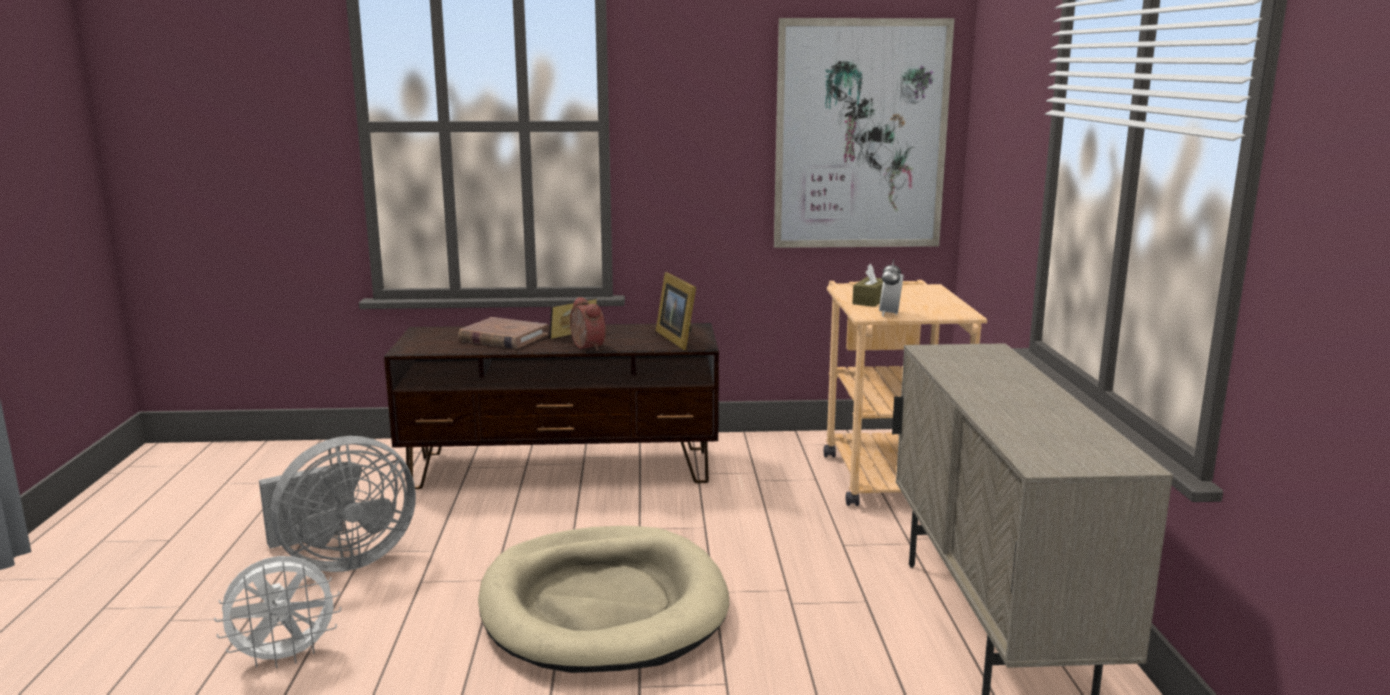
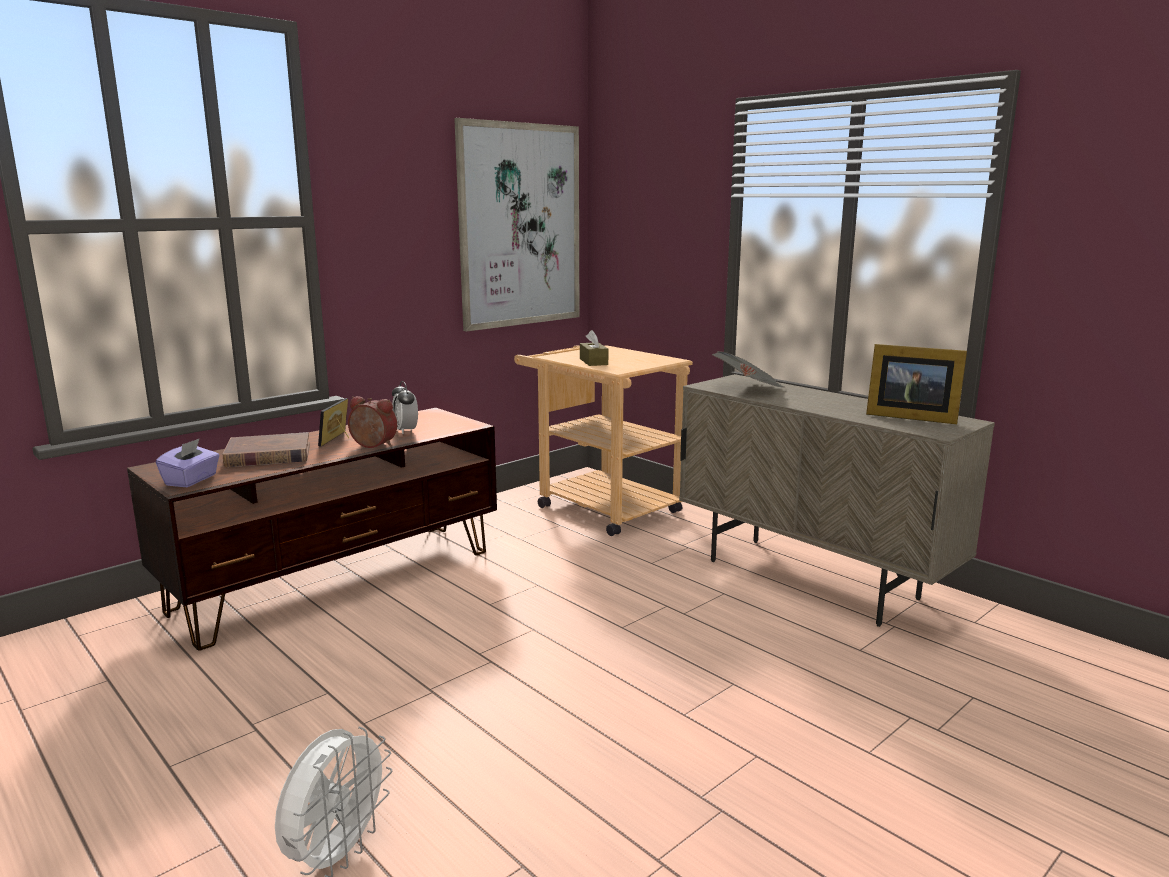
camera: 40 degrees left, 0 degrees up
(341, 560) = (239, 742): grey fan -> none
(421, 346) = (191, 480): none -> purple tissue box
(603, 606) = (561, 672): beige dog bed -> none
(678, 339) = (439, 423): picture frame -> picture frame (908, 416)
(890, 314) = (631, 368): alarm clock -> alarm clock (406, 430)
(964, 364) = (749, 389): none -> newspaper

